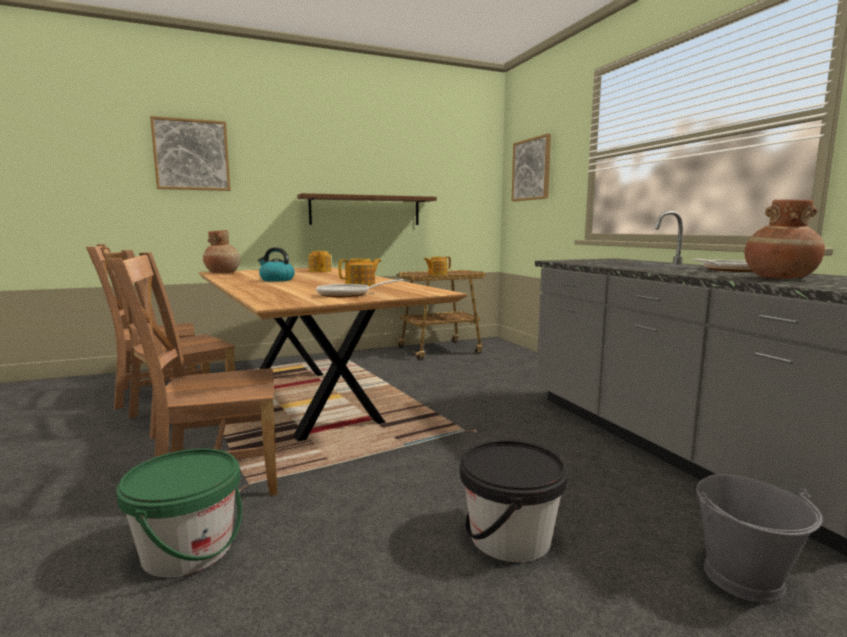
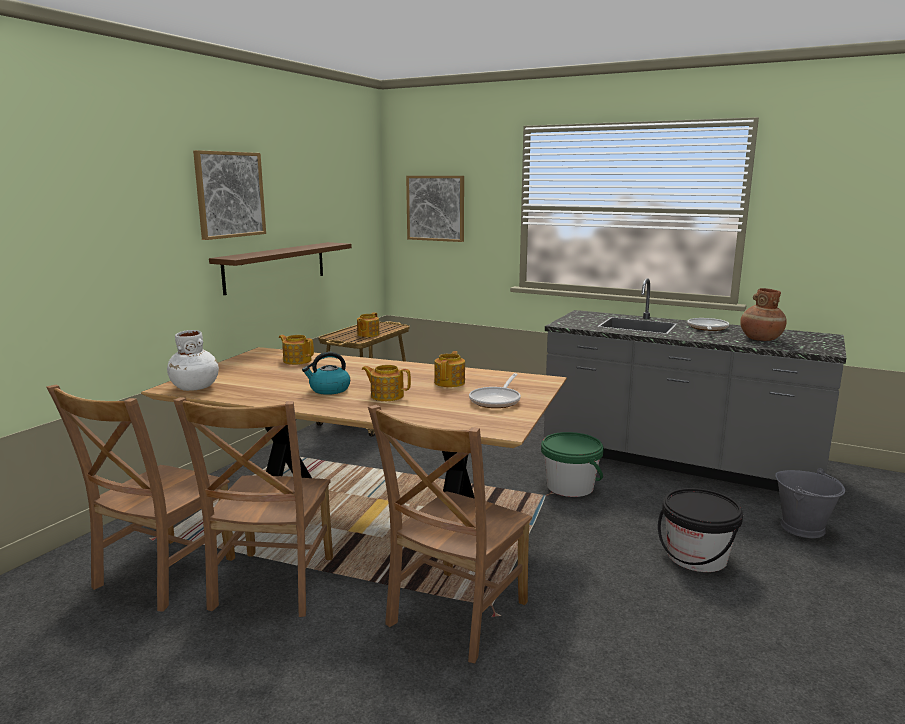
camera: 40 degrees left, 5 degrees up
(188, 549) = (557, 665): green bucket -> green bucket (570, 486)
(192, 155) = (84, 219): picture -> picture (230, 194)
(223, 273) = (195, 388): brown vase -> white vase
(292, 285) = (386, 396): none -> teapot

